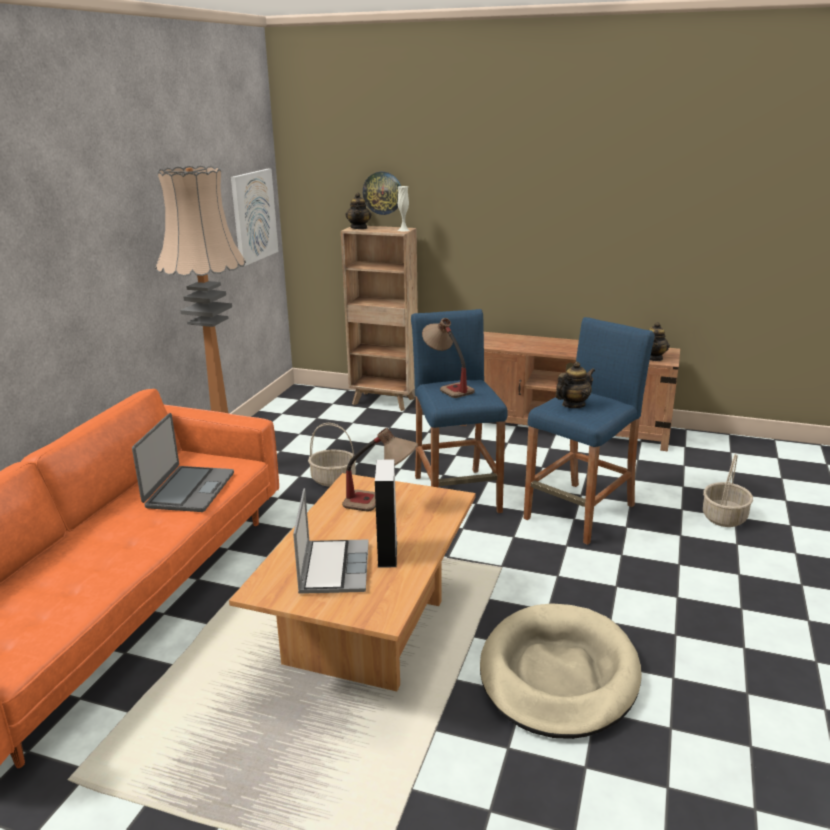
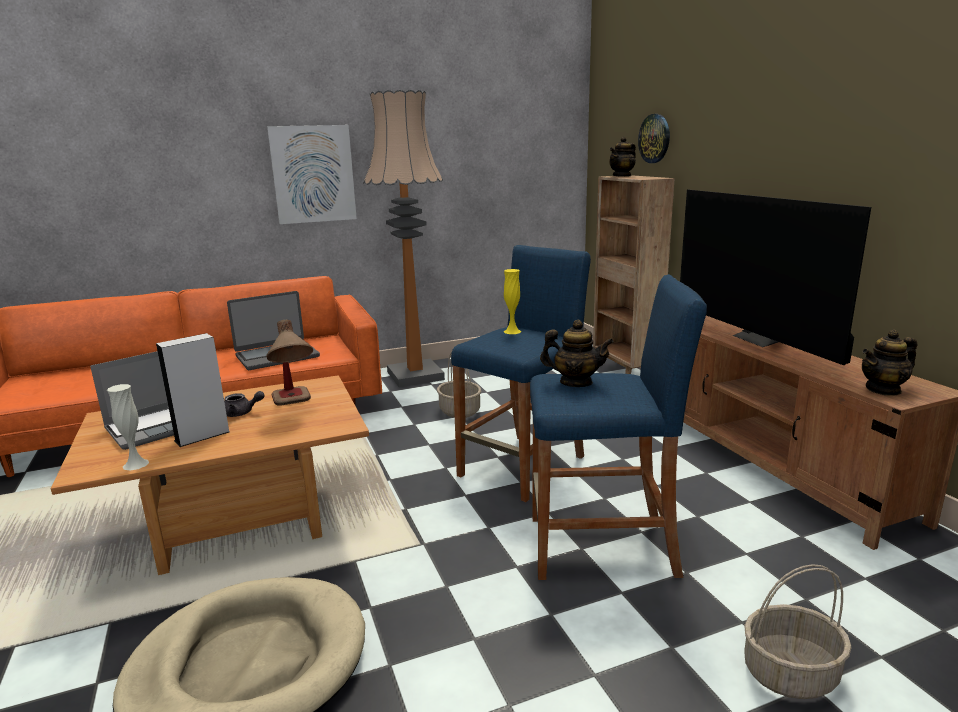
camera: 50 degrees right, 5 degrees down
(253, 216) = (539, 160): picture -> picture (313, 174)
(363, 528) = (241, 413): none -> grey teapot
(403, 230) = (653, 178): white vase -> white vase (136, 464)
(447, 386) = (512, 331): table lamp -> yellow vase
(546, 345) = (759, 339): none -> television

